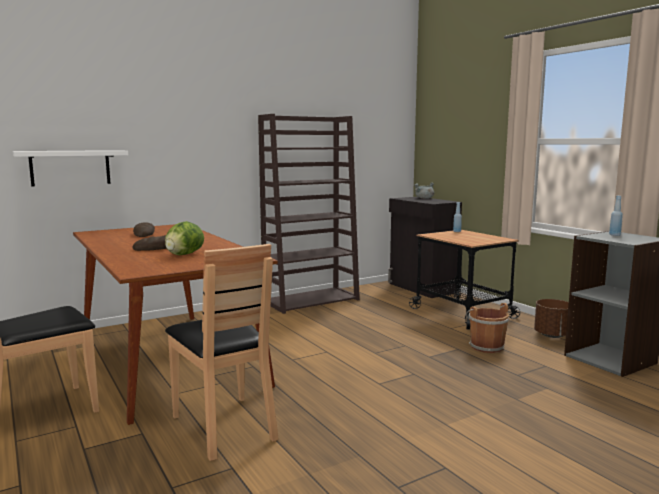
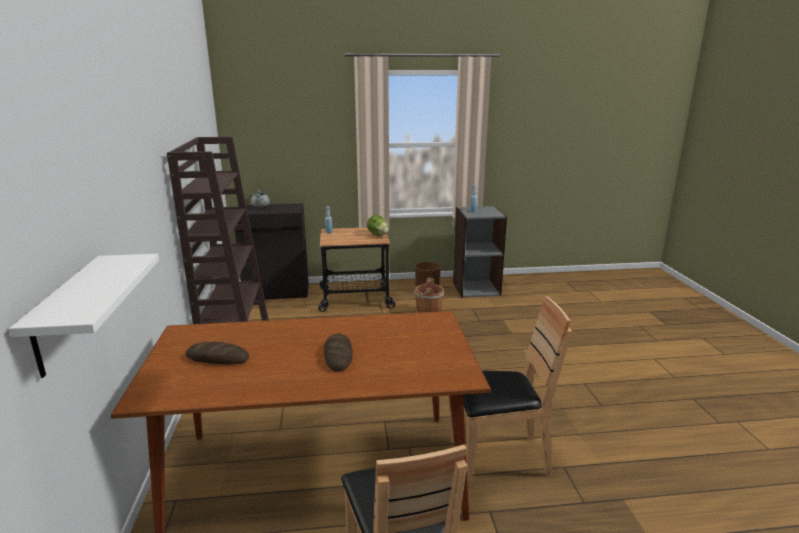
camera: 65 degrees left, 10 degrees up
(184, 254) = (392, 346): lettuce -> lettuce (378, 235)

